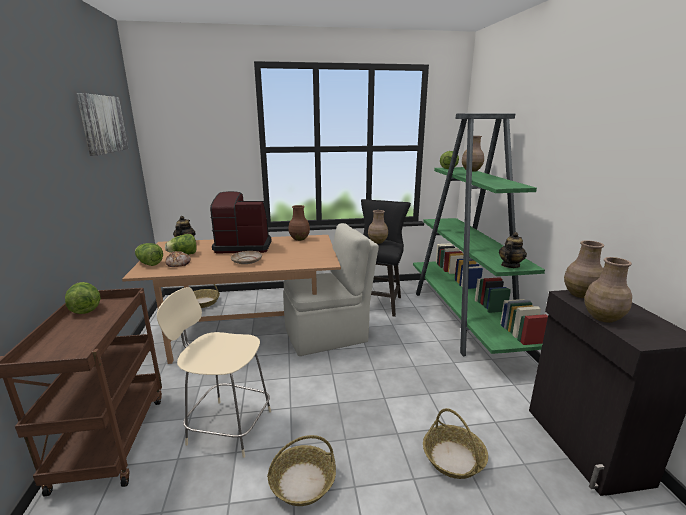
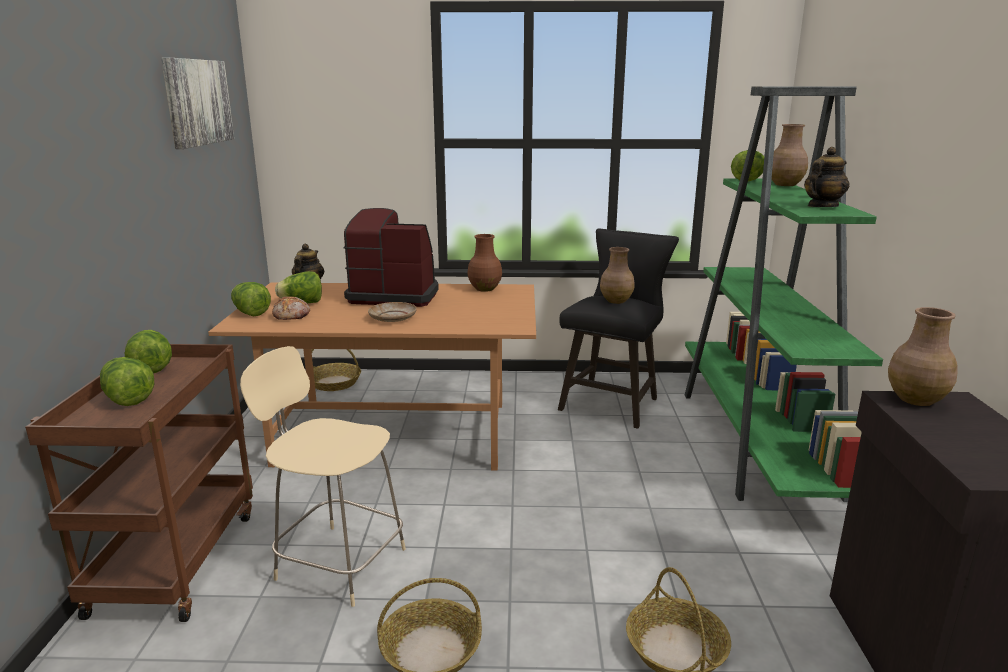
camera: 10 degrees right, 0 degrees up
(71, 334) = (127, 399): none -> lettuce
(328, 335) = (519, 448): beige chair -> none
(510, 265) = (821, 349): teapot -> teapot (822, 206)
(603, 318) = (935, 437): brown vase -> none

